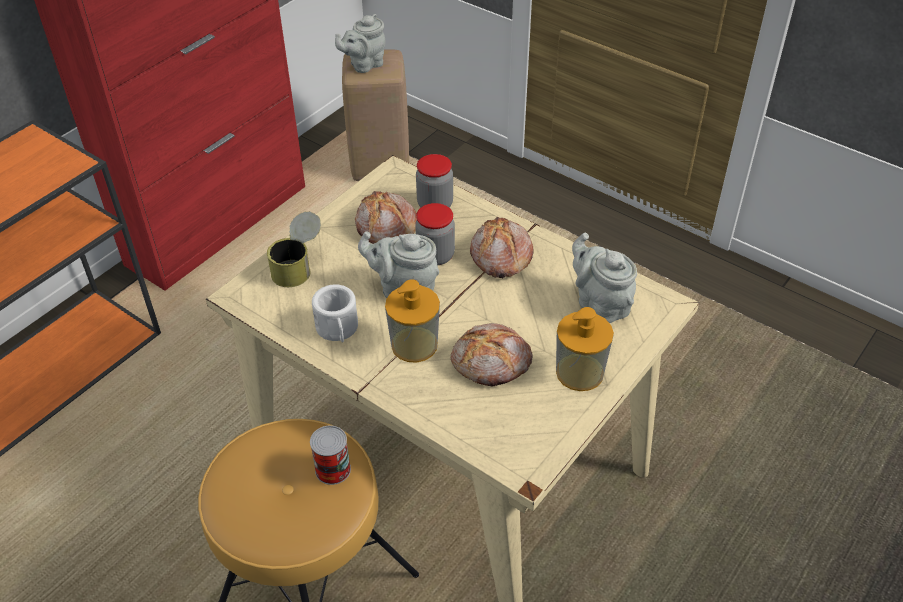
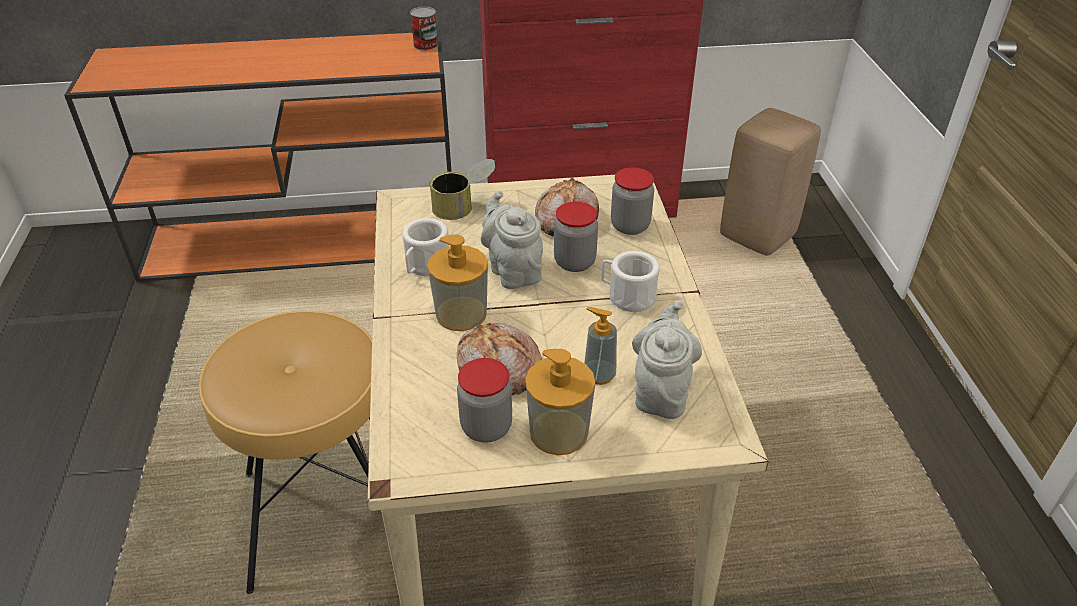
camera: 45 degrees right, 5 degrees down
(333, 469) = (328, 377): can -> can (425, 45)
(364, 65) = (770, 122): grey teapot -> none
(500, 256) = (627, 296): bread -> white mug
(536, 403) = (486, 427): none -> jar
(554, 320) = (599, 375): none -> soap dispenser

